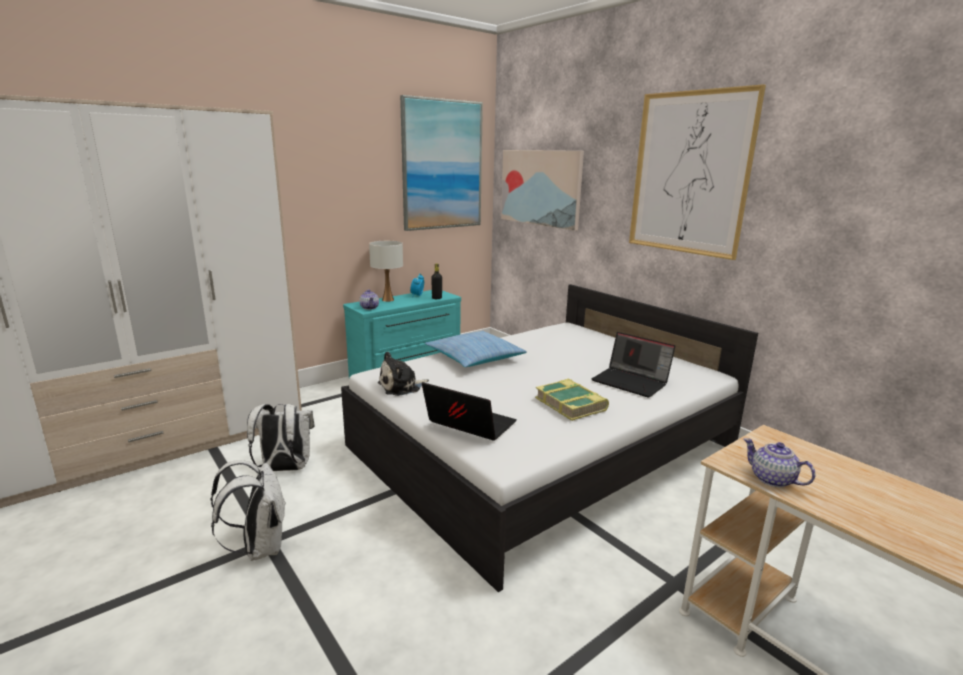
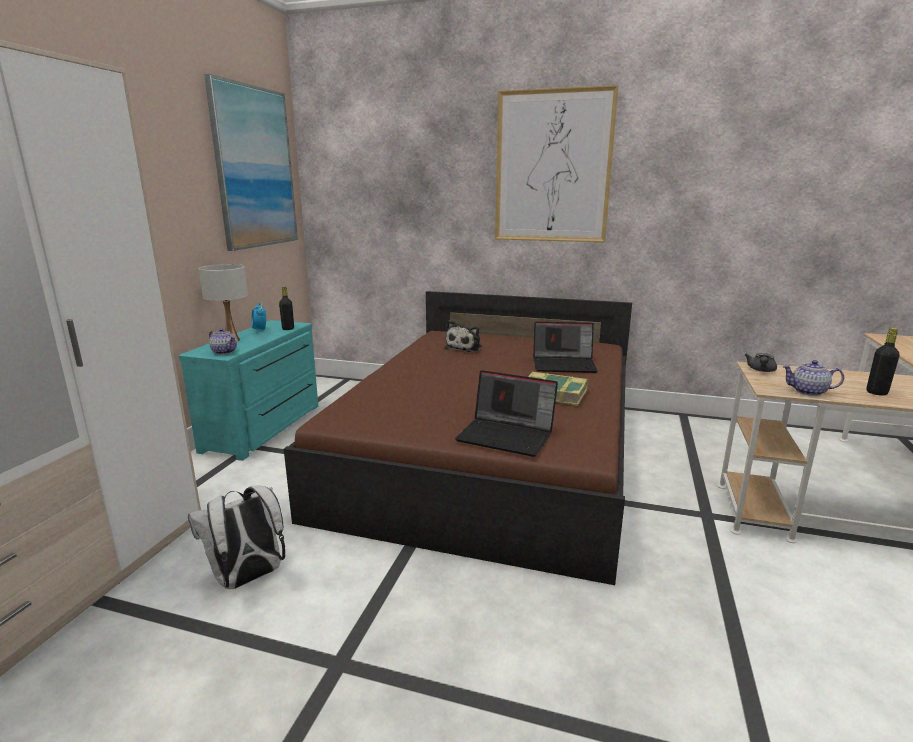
camera: 35 degrees left, 0 degrees up
(259, 547) = (338, 675): white backpack -> none
(401, 387) = (381, 423): plush toy -> plush toy (465, 347)
(468, 425) = (507, 436): laptop -> laptop turned 150 degrees counterclockwise
(474, 358) = (405, 378): pillow -> none
(540, 188) = (373, 192): picture -> none
(541, 447) = (490, 453): white bed -> brown bed
(768, 441) = (761, 370): none -> grey teapot
(873, 512) = (876, 392): none -> black bottle

